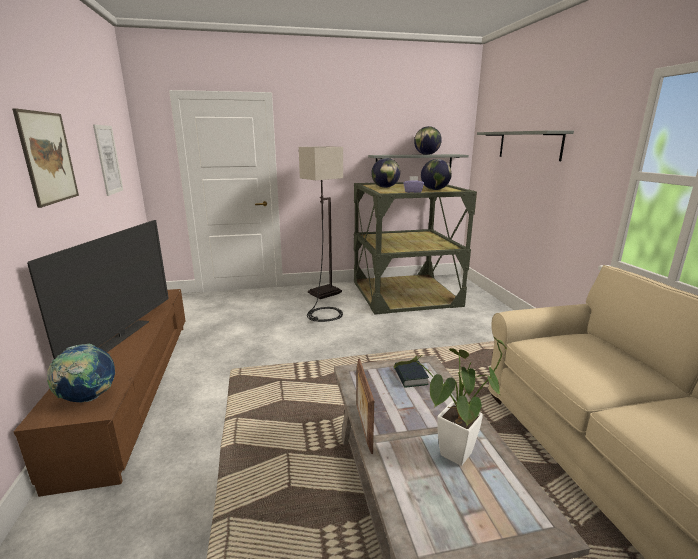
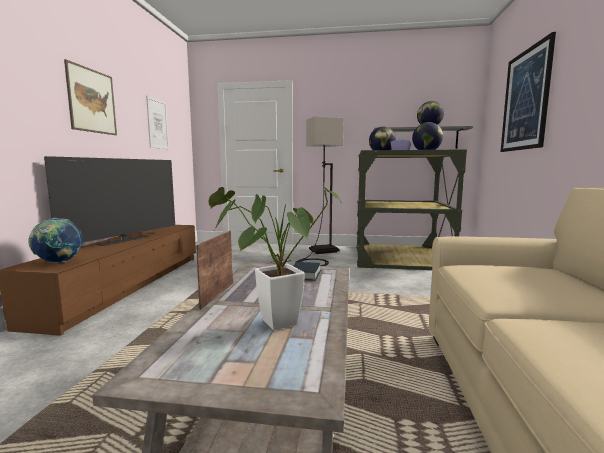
camera: 20 degrees right, 10 degrees down
(529, 145) = (525, 100): grey shelf -> picture

